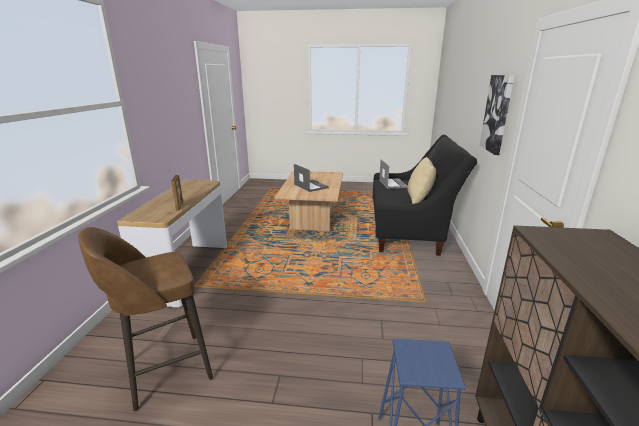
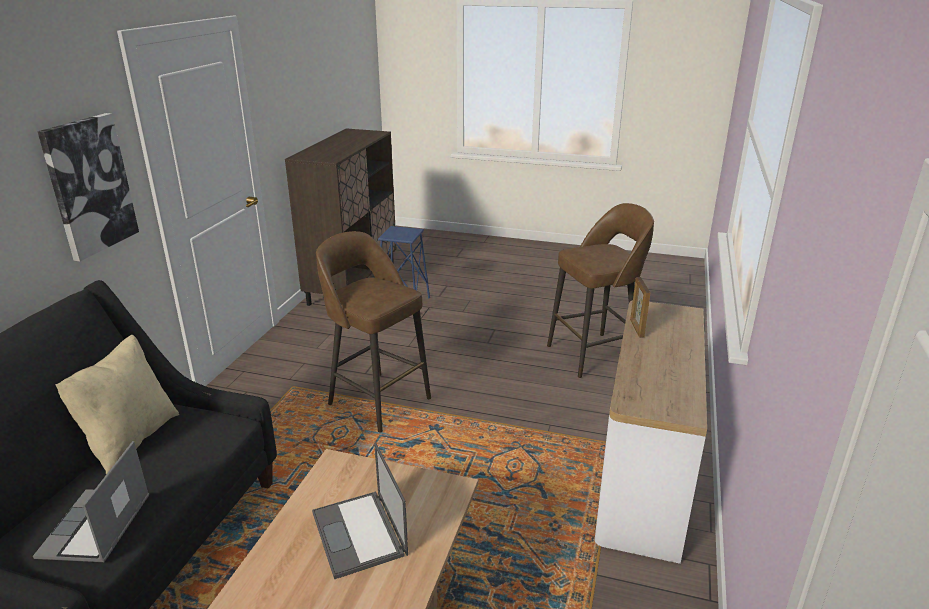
camera: 170 degrees left, 5 degrees up
(356, 298) = (377, 400): none -> brown stool

